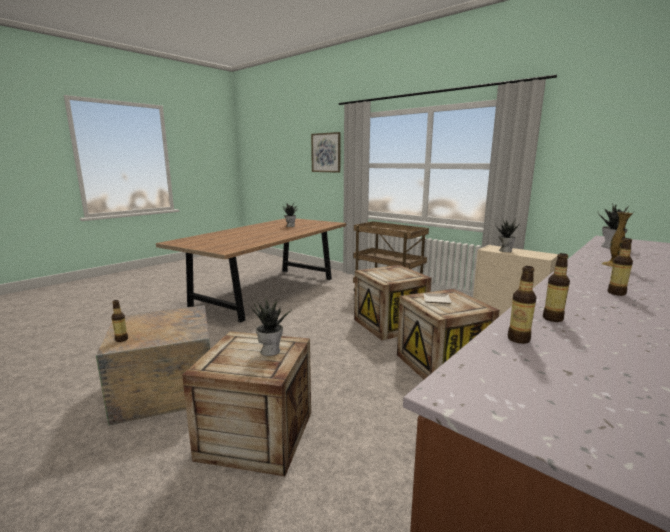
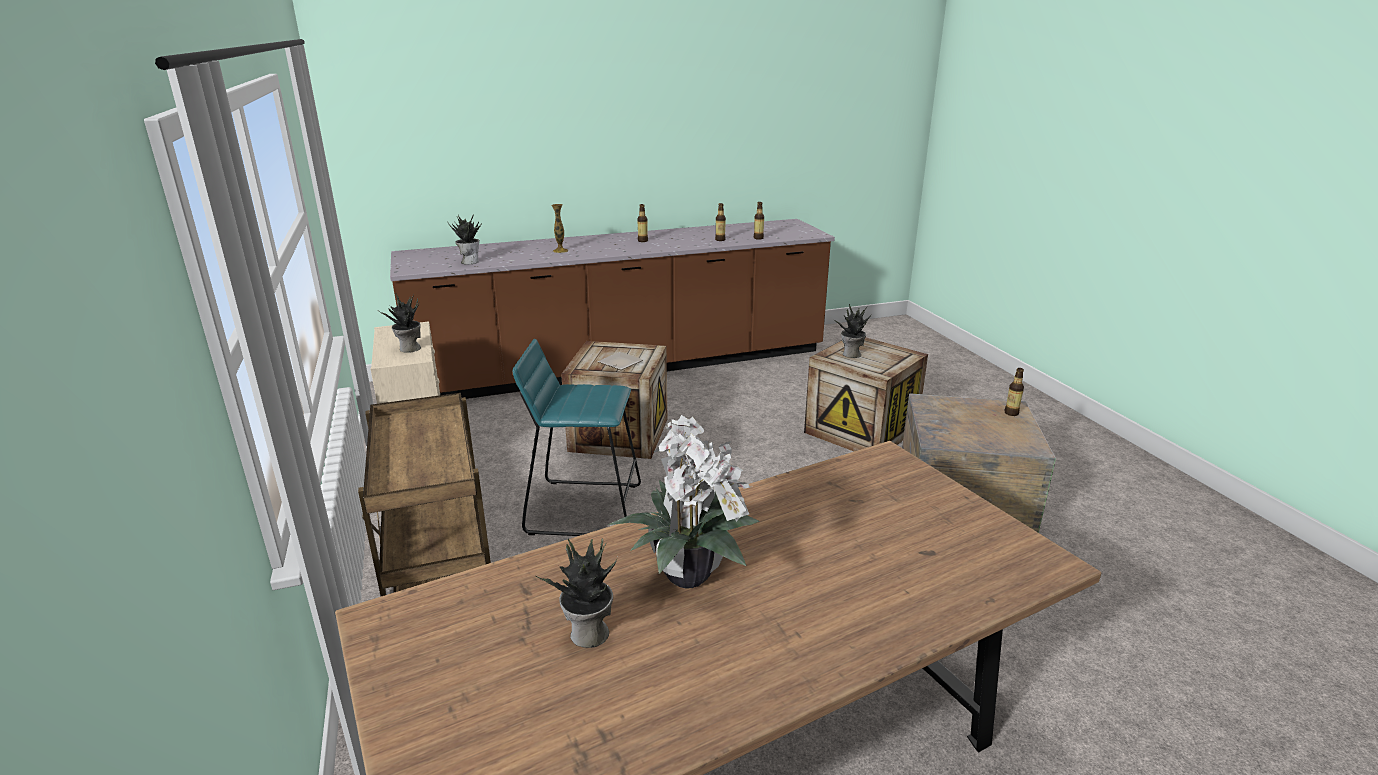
camera: 150 degrees left, 10 degrees up
(277, 231) = (687, 573): none -> potted plant
(326, 152) = (139, 413): picture -> none
(389, 324) = (584, 508): crate -> turquoise stool

